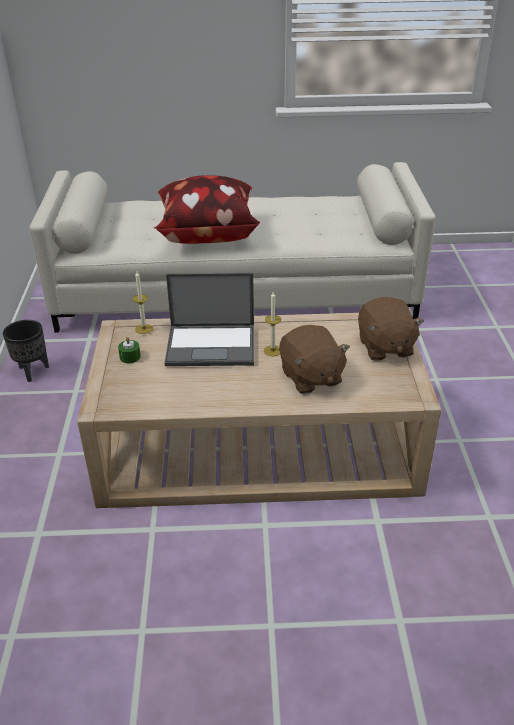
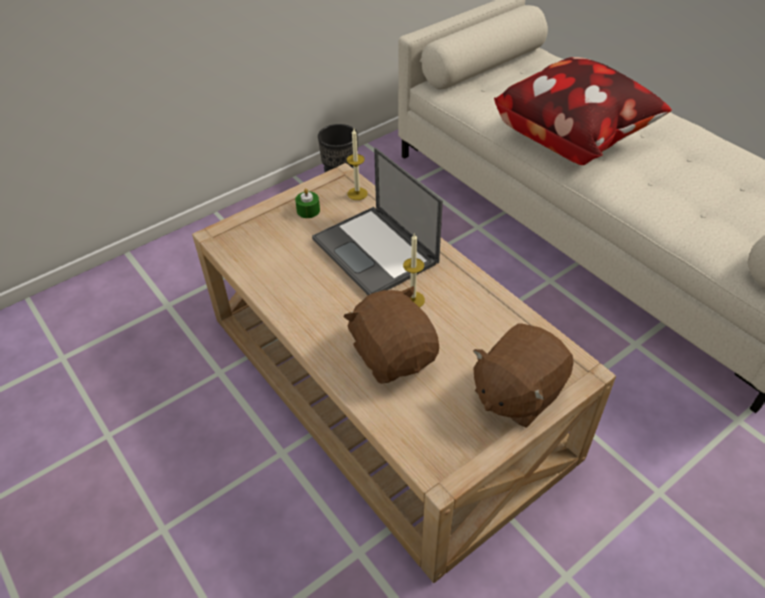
camera: 55 degrees right, 10 degrees up
(310, 377) = (393, 355): brown plush toy -> brown plush toy turned 120 degrees clockwise

